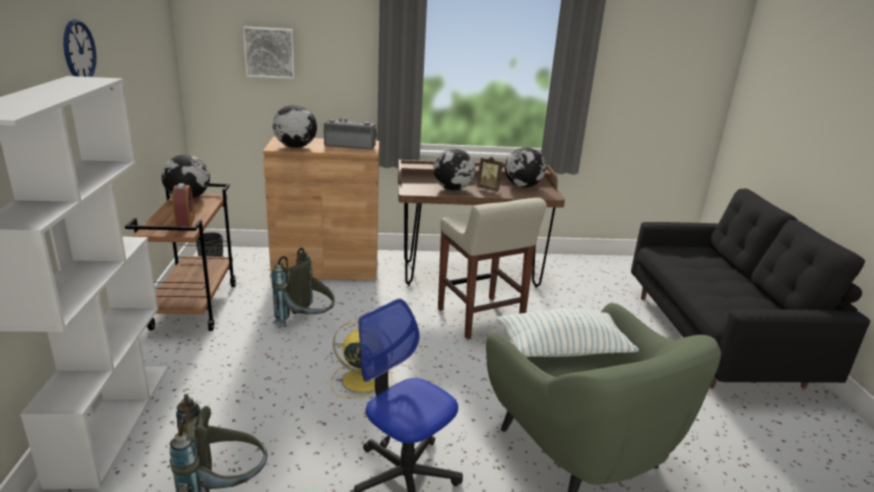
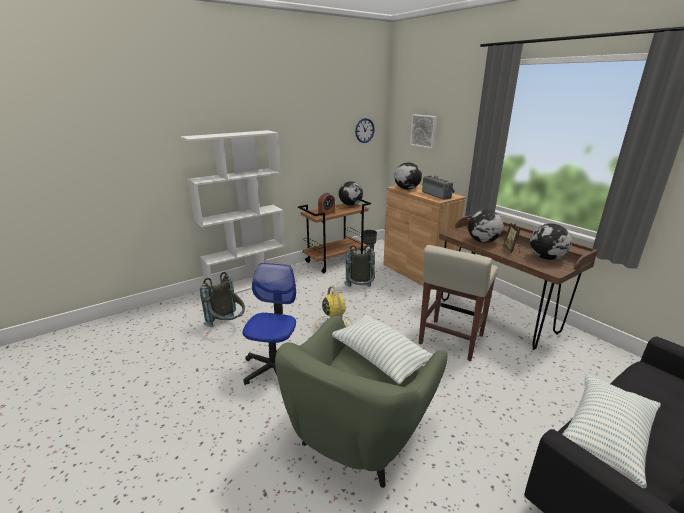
camera: 60 degrees right, 0 degrees up
(79, 50) = (287, 120): wall clock -> wall clock (364, 130)
(721, 302) = (605, 436): none -> pillow

